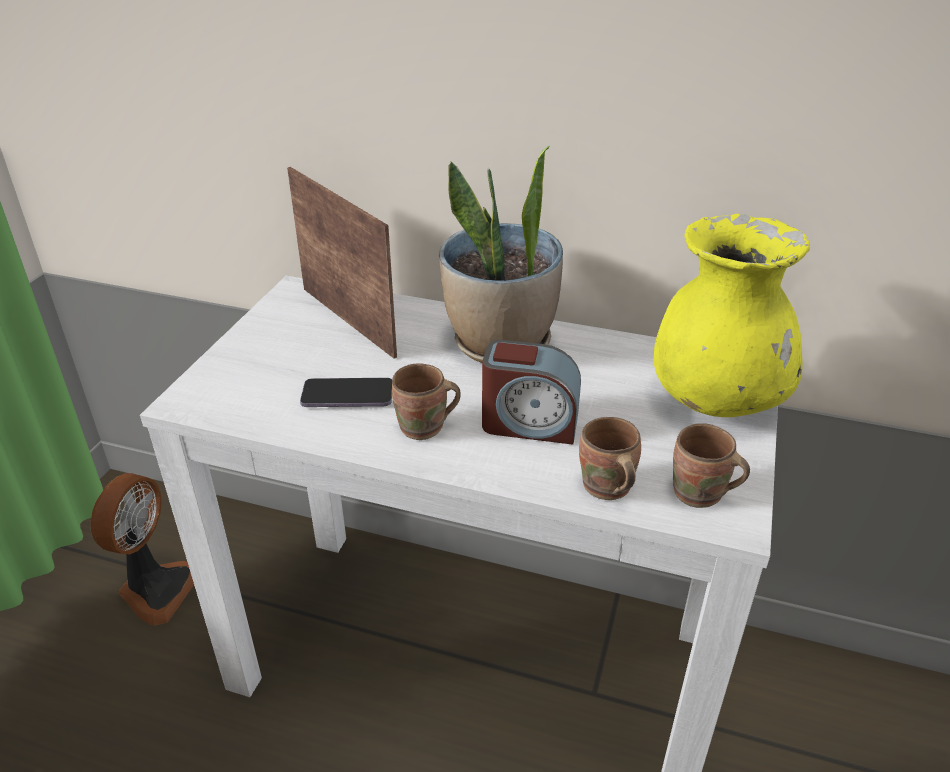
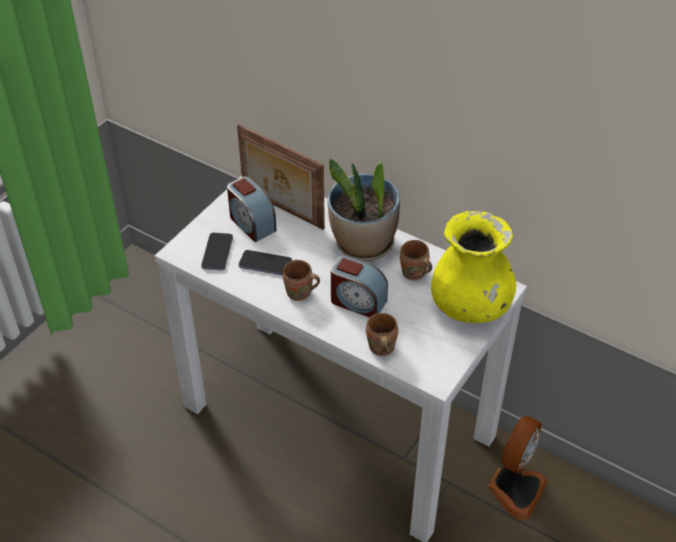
camera: 15 degrees right, 10 degrees up
(156, 588) = (152, 335): fan -> fan (515, 489)
(257, 392) = (217, 253): none -> phone
(306, 344) = (251, 223): none -> alarm clock
(350, 320) = (281, 209): picture frame -> picture frame turned 150 degrees clockwise
(699, 496) = (427, 363): brown mug -> brown mug (414, 274)

